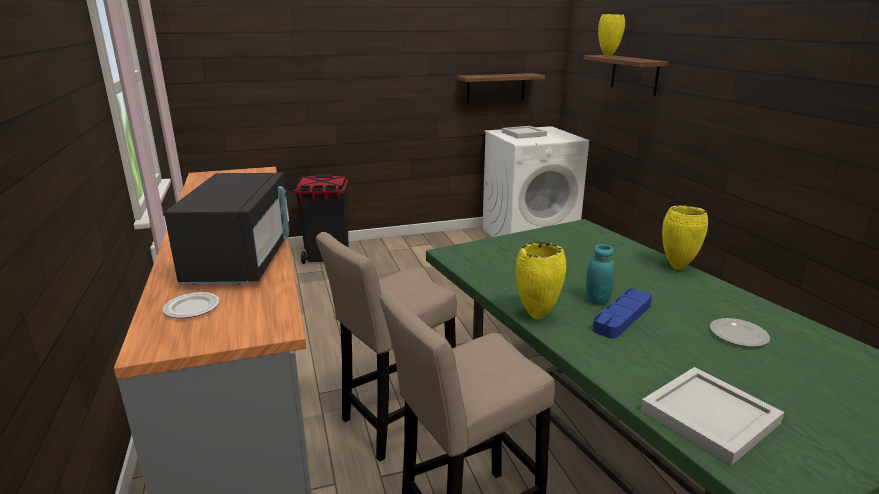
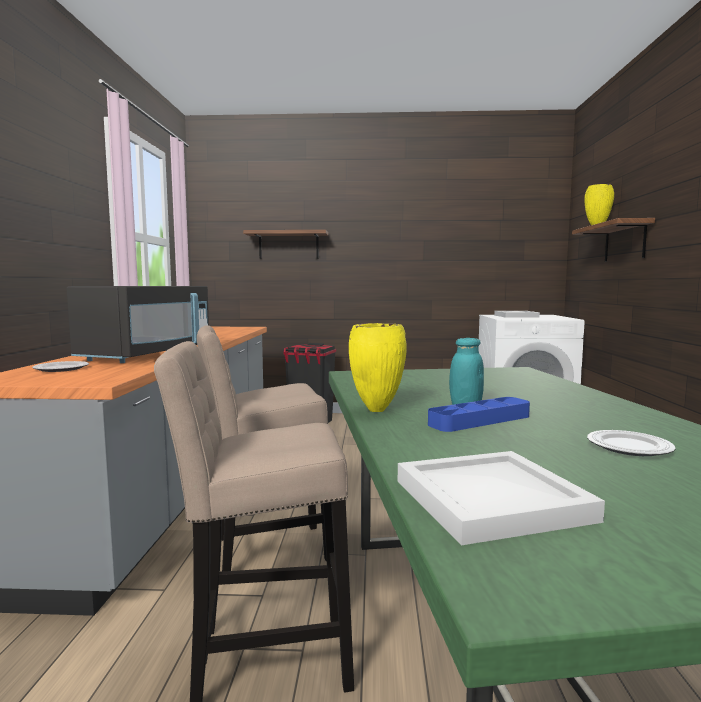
camera: 20 degrees right, 15 degrees down
(495, 88) = (491, 274): shelf -> shelf (288, 245)
(677, 267) = (603, 398): yellow vase -> none

